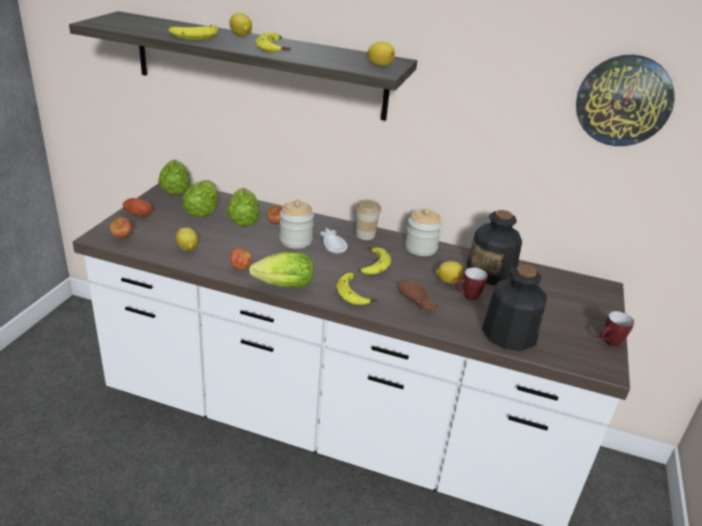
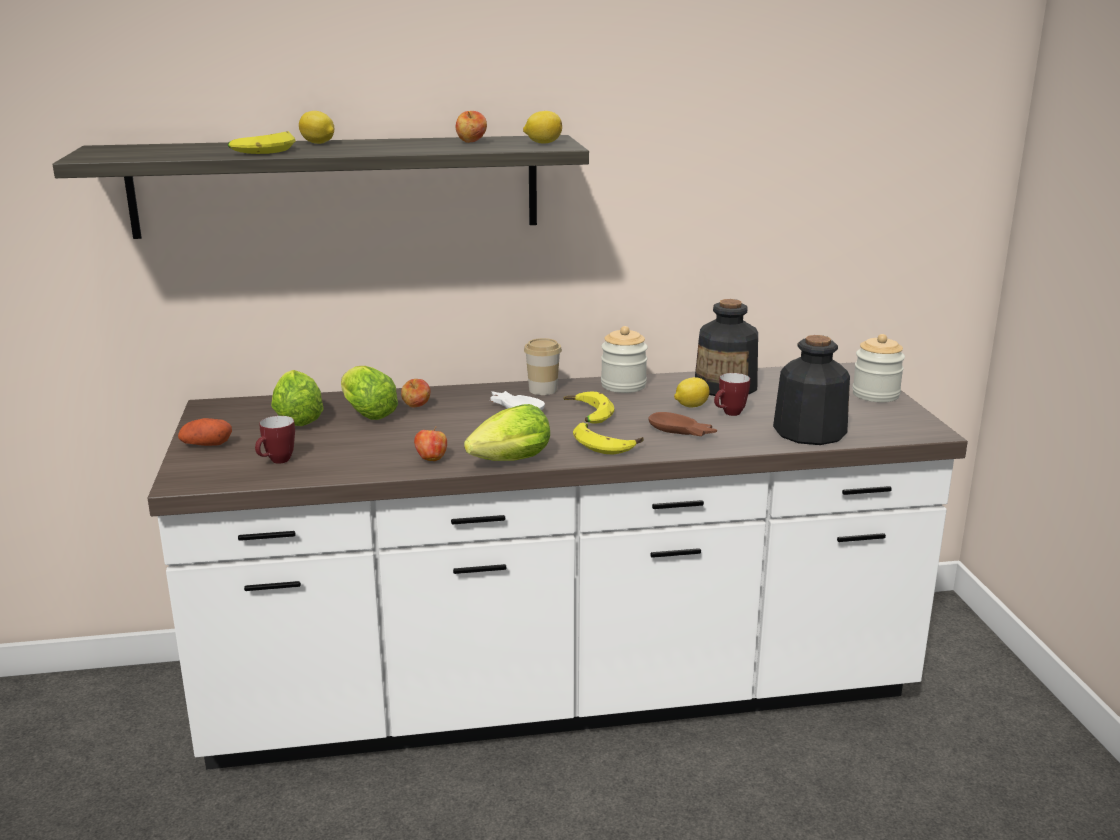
camera: 25 degrees left, 10 degrees down
(122, 237) = (220, 473): apple -> apple (471, 142)
(175, 189) = (222, 406): lettuce -> none
(187, 248) = (332, 460): lemon -> none
(276, 49) = (393, 147): banana -> none
(295, 240) = (465, 416): jar -> jar (875, 395)
(609, 343) = (910, 412): mug -> mug (277, 462)
(623, 100) = (820, 137): wall clock -> none

